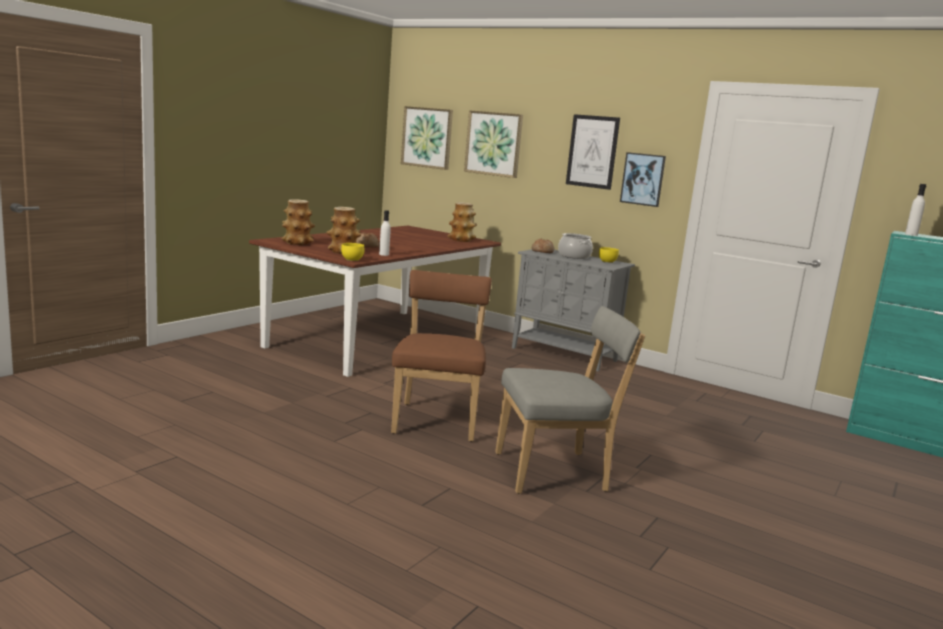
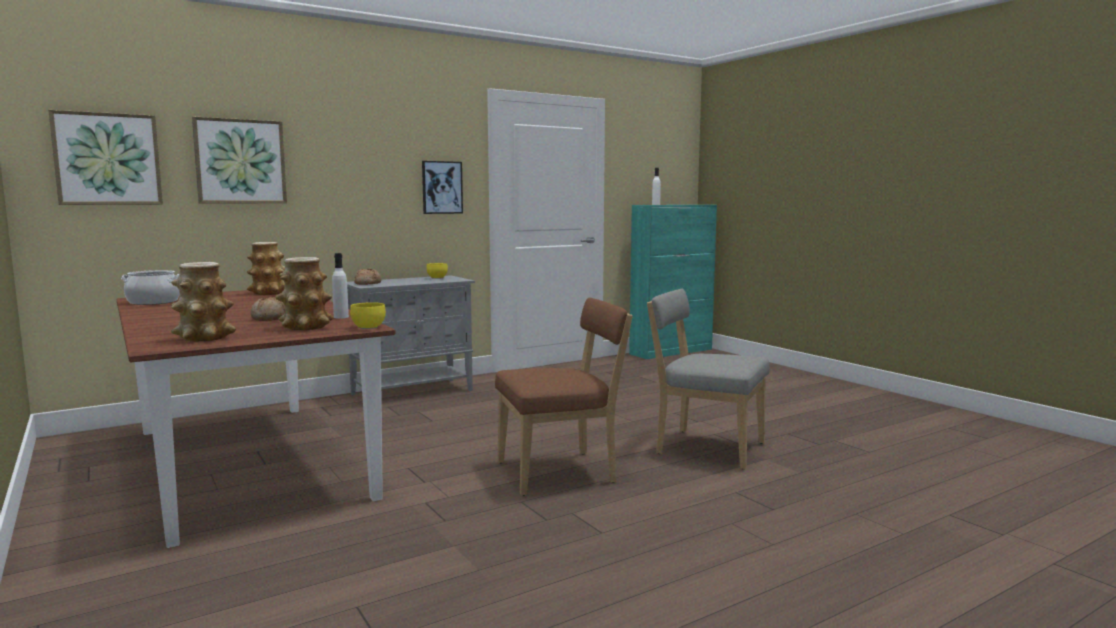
camera: 65 degrees left, 5 degrees down
(437, 419) = (561, 472): brown chair -> brown chair turned 135 degrees clockwise
(556, 472) = (705, 447): grey chair -> grey chair turned 75 degrees counterclockwise
(574, 256) = (402, 280): cooking pot -> cooking pot (153, 302)
(592, 151) = (382, 162): picture -> none

